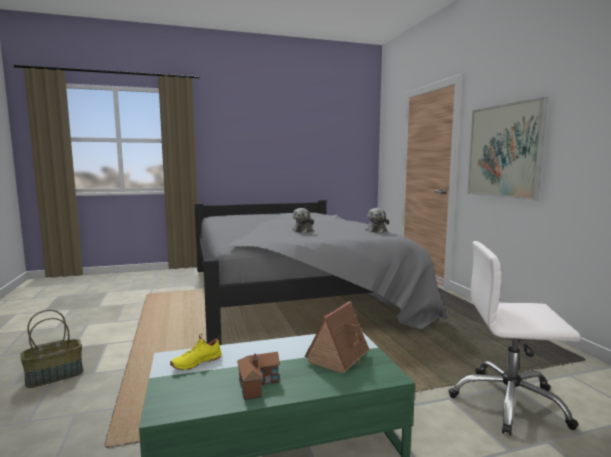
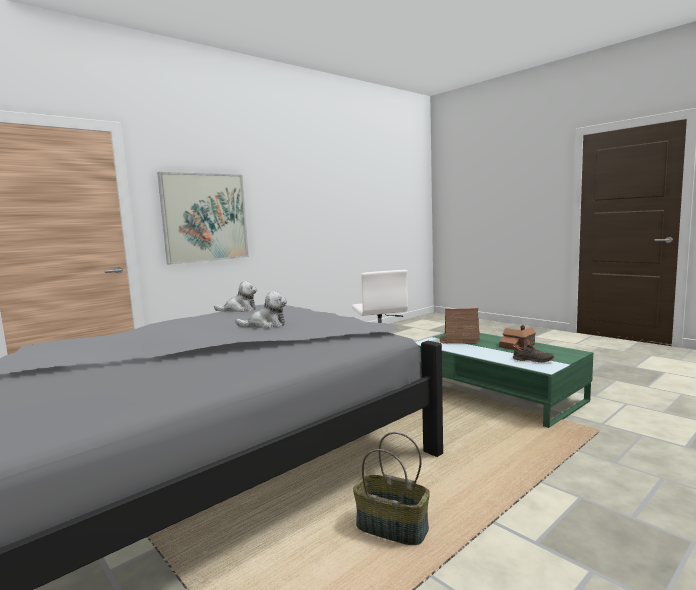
camera: 115 degrees left, 0 degrees up
(55, 376) = (630, 520): basket -> basket (391, 528)
(196, 362) = (533, 360): yellow shoe -> black shoe

